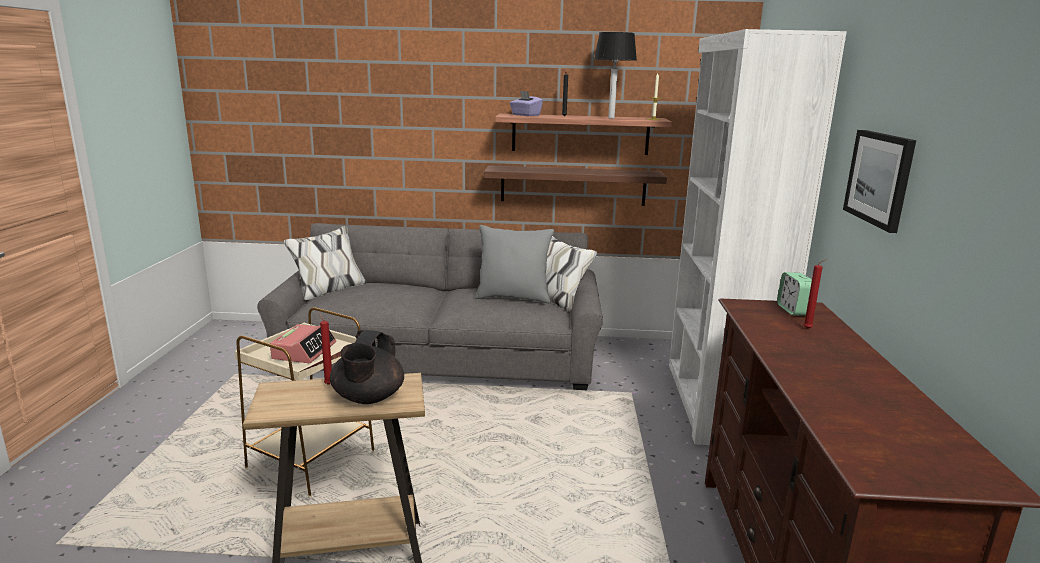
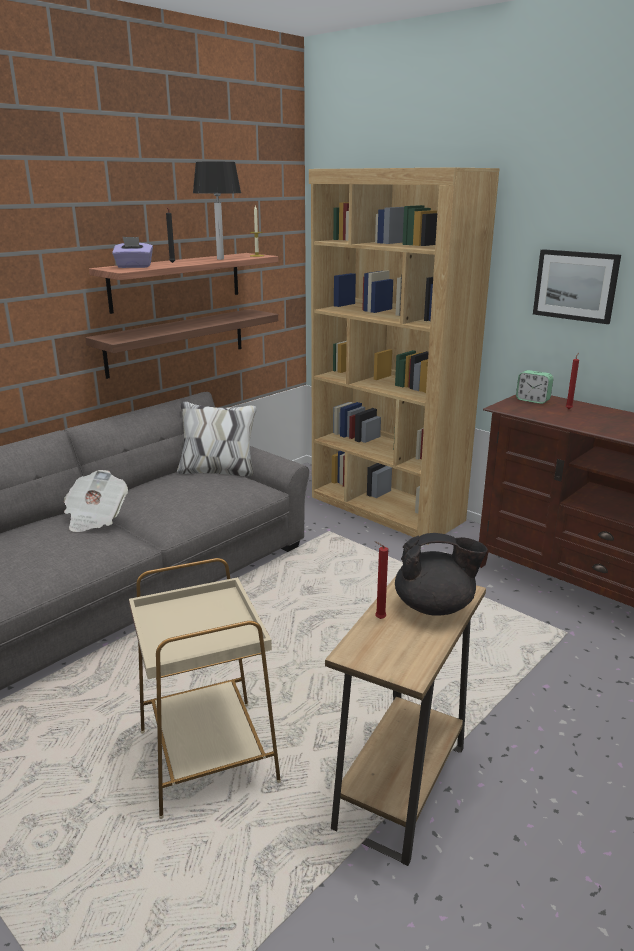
camera: 50 degrees left, 5 degrees up
(304, 351) = (200, 623): alarm clock -> none
(368, 398) = (435, 607): black teapot -> black teapot turned 45 degrees counterclockwise
(424, 293) = (95, 517): none -> newspaper
(513, 297) = (193, 483): grey pillow -> none
(714, 402) = (386, 509): white bookcase -> brown bookcase

